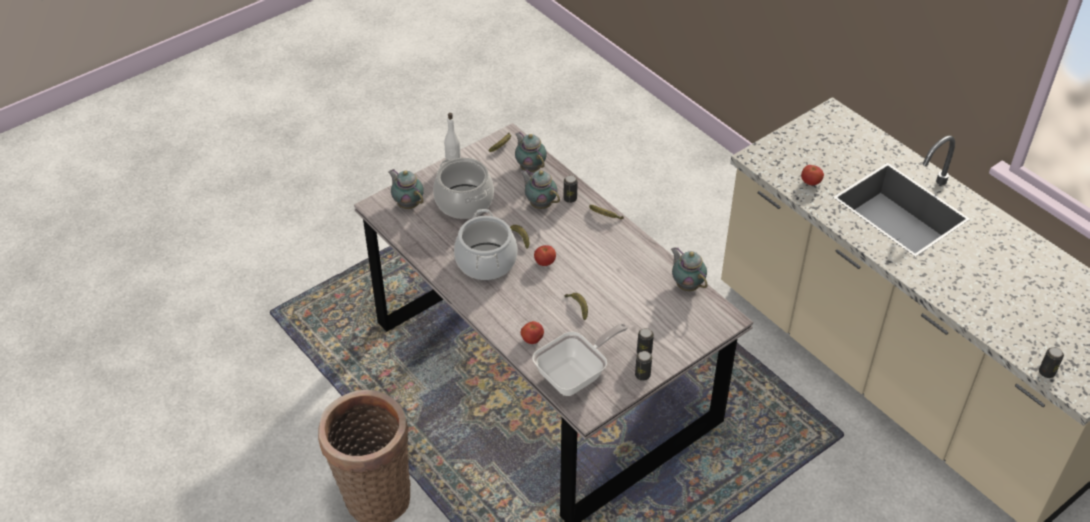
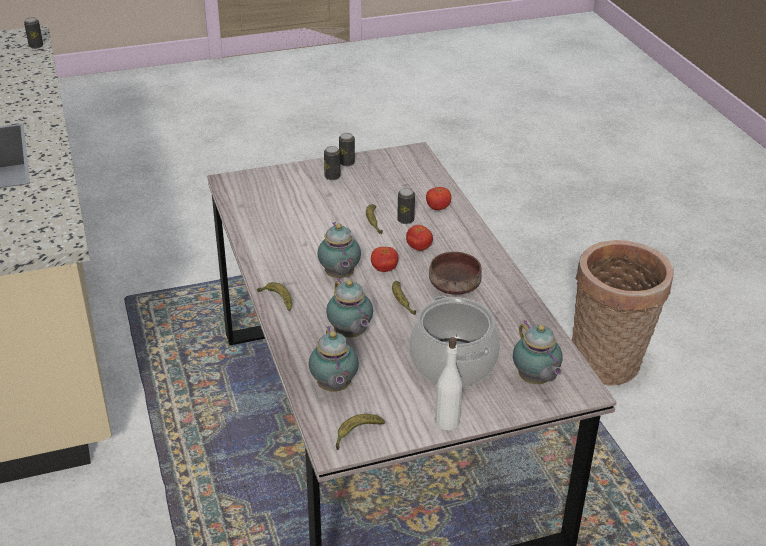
camera: 160 degrees left, 10 degrees down
(486, 262) = (455, 286): cooking pot -> brown bowl
(570, 198) = (306, 331): can -> can (405, 220)
(576, 375) = (410, 175): frying pan -> none
(687, 285) = (243, 215): teapot -> teapot (339, 276)
(810, 182) = (34, 200): tomato -> tomato (419, 248)

